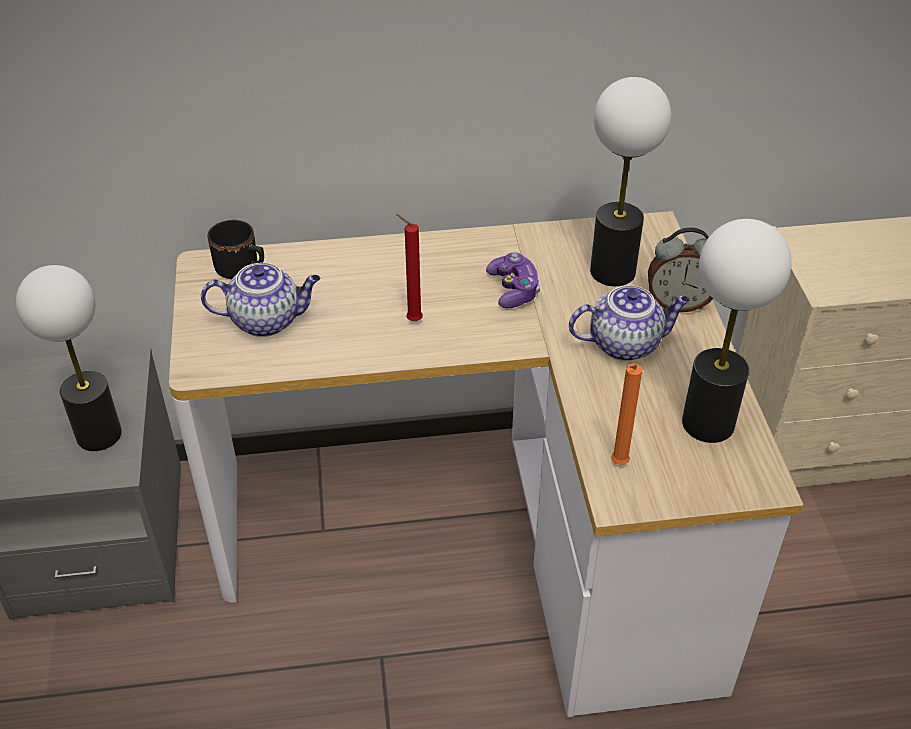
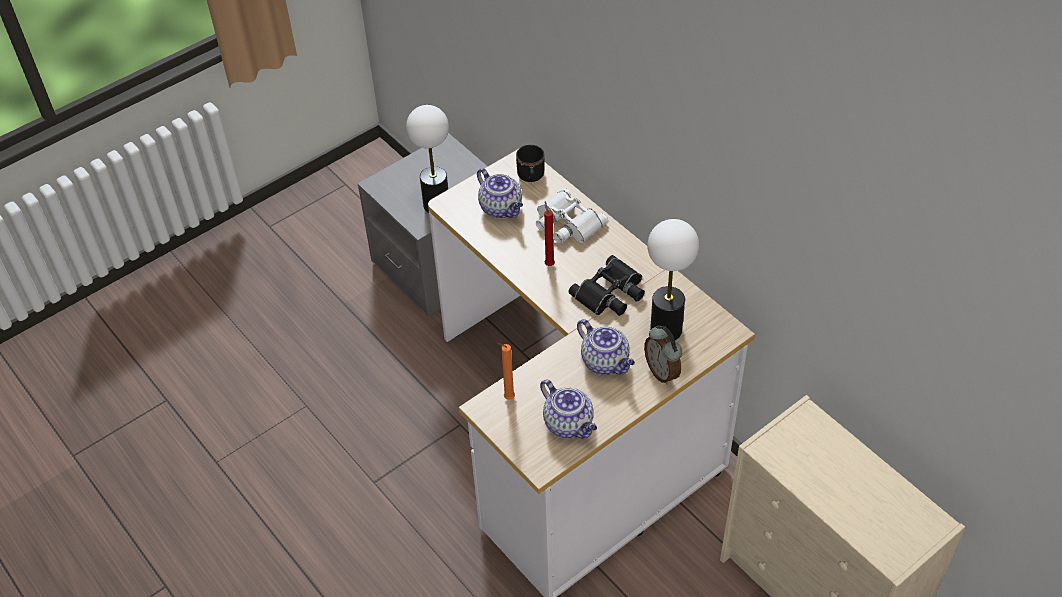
camera: 60 degrees right, 5 degrees up
(357, 275) = (566, 223): none -> white binoculars
(513, 289) = (611, 293): game controller -> black binoculars
(708, 423) = (569, 424): table lamp -> teapot

